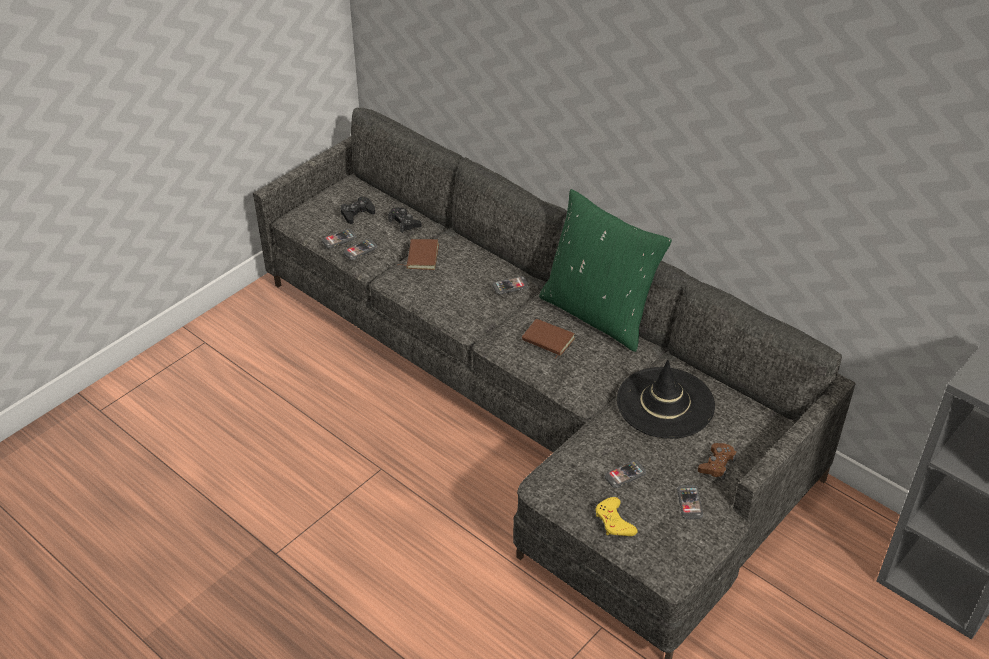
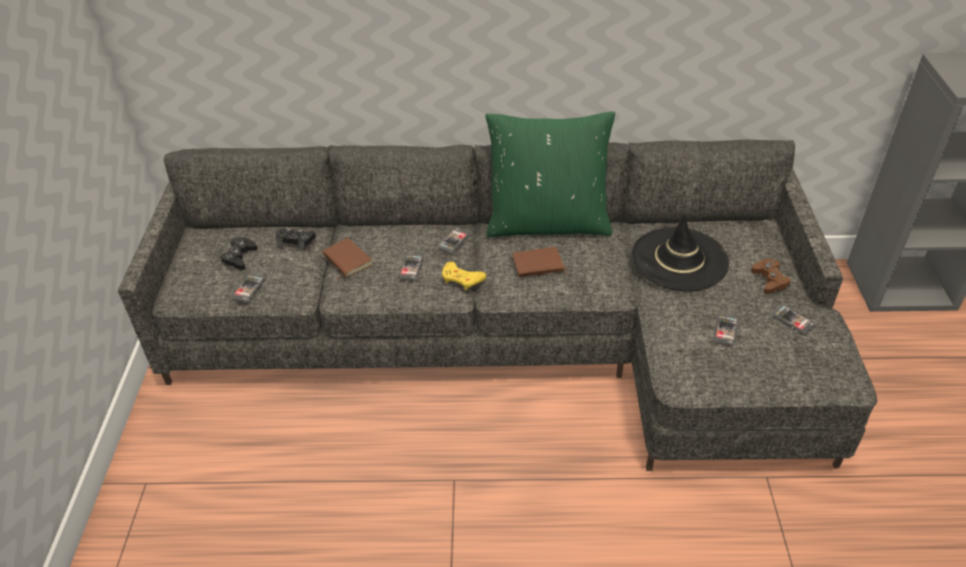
camera: 40 degrees left, 0 degrees up
(360, 250) = (281, 287): phone -> phone (411, 268)
(614, 521) = (766, 372): yellow game controller -> yellow game controller (462, 279)

